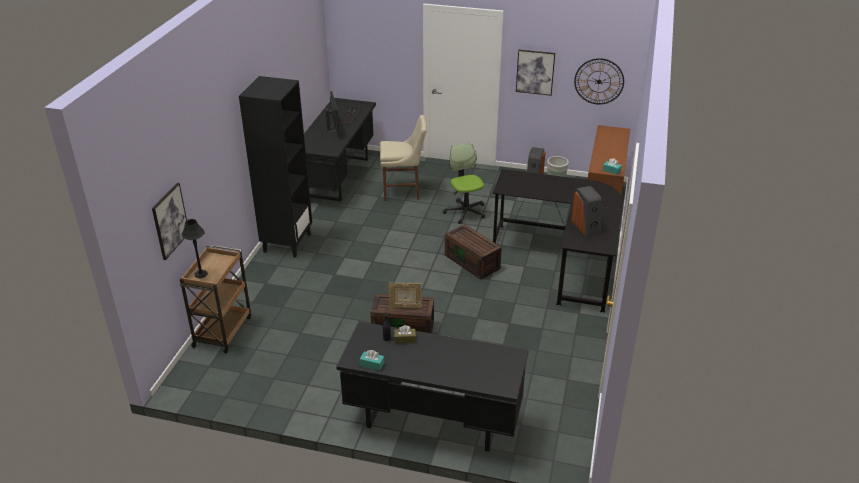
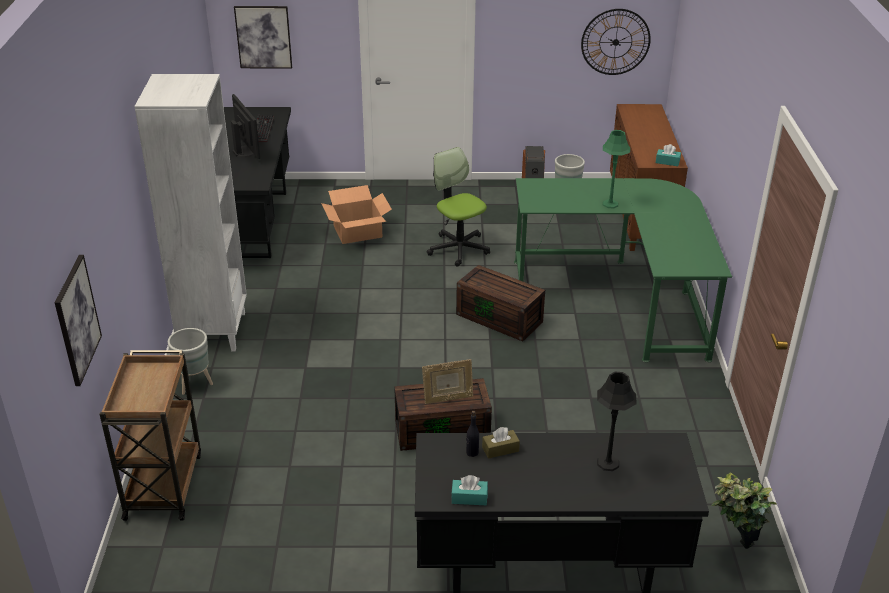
camera: 15 degrees left, 0 degrees up
(201, 274) = (130, 400): black table lamp -> black table lamp (608, 463)
(263, 274) = (194, 384): none -> grey planter
(287, 243) = (213, 331): black bookcase -> white bookcase
(403, 191) = (358, 232): beige chair -> cardboard box
(535, 72) = (525, 38): picture -> picture (263, 37)
(557, 195) = (610, 204): none -> green table lamp
(558, 434) = (733, 549): none -> potted plant
(563, 260) = (622, 296): black desk -> green desk
(586, 227) = (672, 243): speaker -> none

